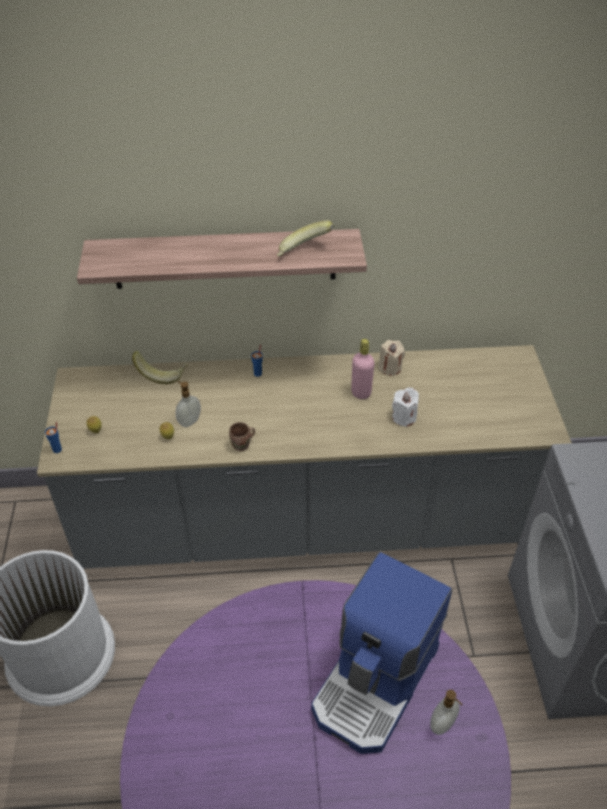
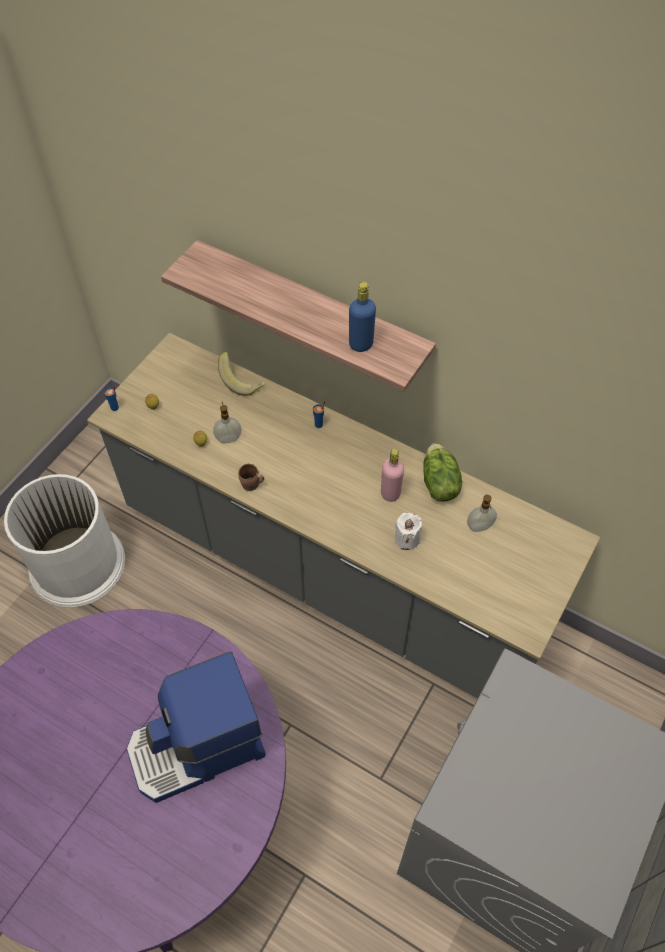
camera: 35 degrees right, 10 degrees up
(303, 253) = (361, 344): banana -> blue bottle
(390, 367) = (438, 483): beige candle -> lettuce
(443, 725) = (217, 817): soap dispenser -> soap dispenser (480, 527)

